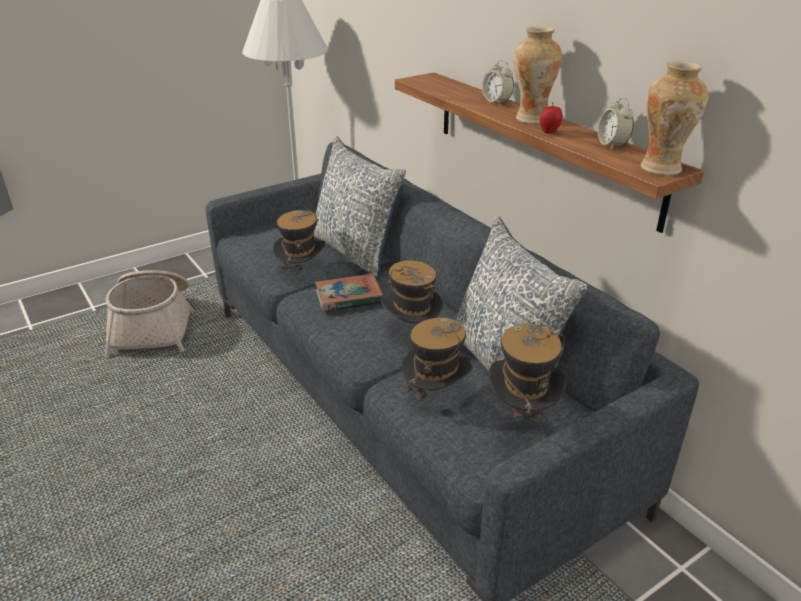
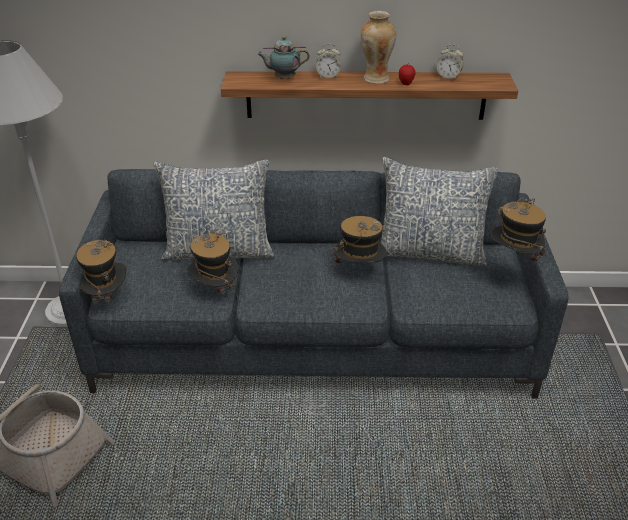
camera: 55 degrees left, 5 degrees up
(348, 297) = (285, 280): book -> none
(435, 396) = (436, 293): hat -> hat (106, 298)
(457, 90) = (283, 78): none -> teapot
(662, 169) = (497, 80): vase -> none

